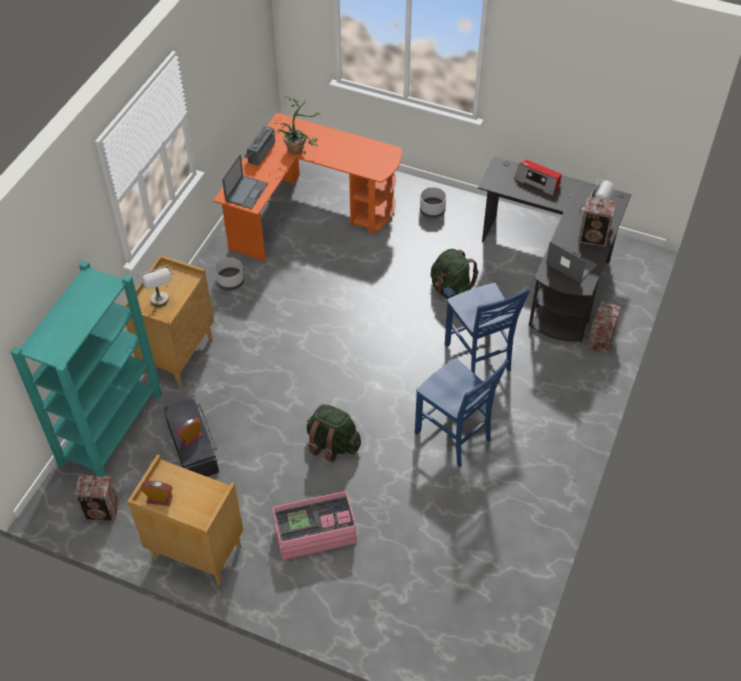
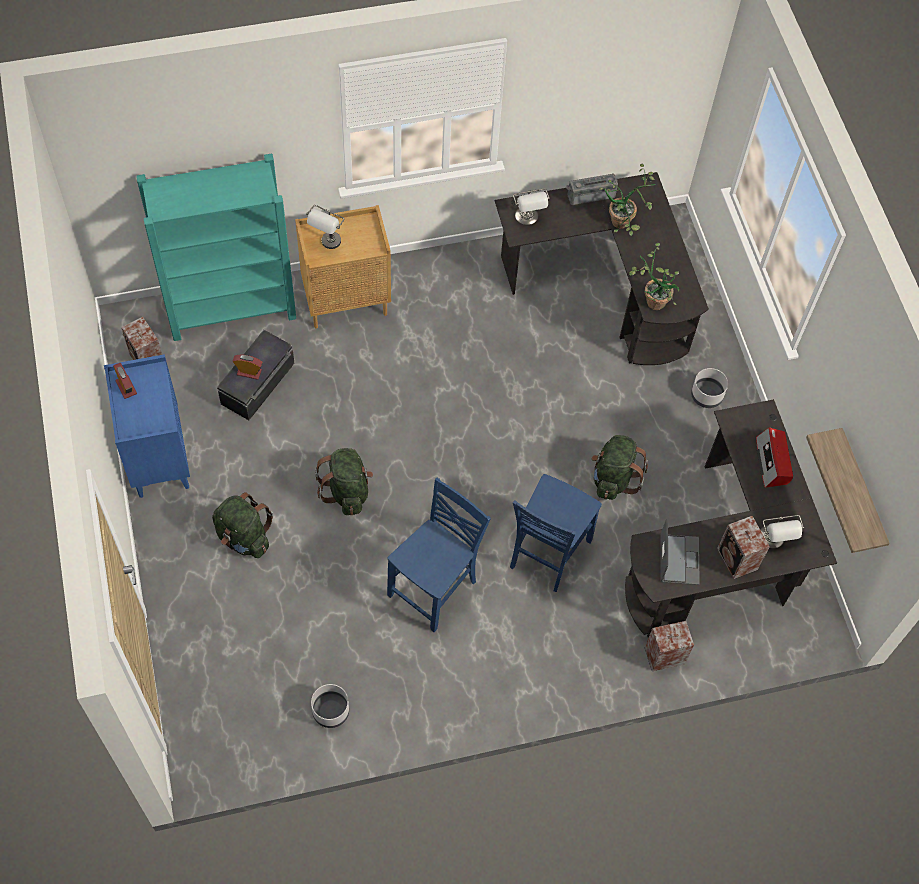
camera: 50 degrees right, 10 degrees up
(196, 552) = (158, 458): brown cabinet -> blue cabinet
(230, 281) = (463, 284): grey planter -> grey planter (331, 711)
(246, 192) = (528, 219): laptop -> white table lamp
(307, 212) = (605, 288): orange desk -> black desk
(315, 532) = (244, 537): pink storage box -> green backpack
(368, 168) = (652, 298): none -> potted plant
(454, 437) = (435, 589): blue chair -> blue chair turned 150 degrees counterclockwise
(609, 141) = (860, 492): none -> shelf

